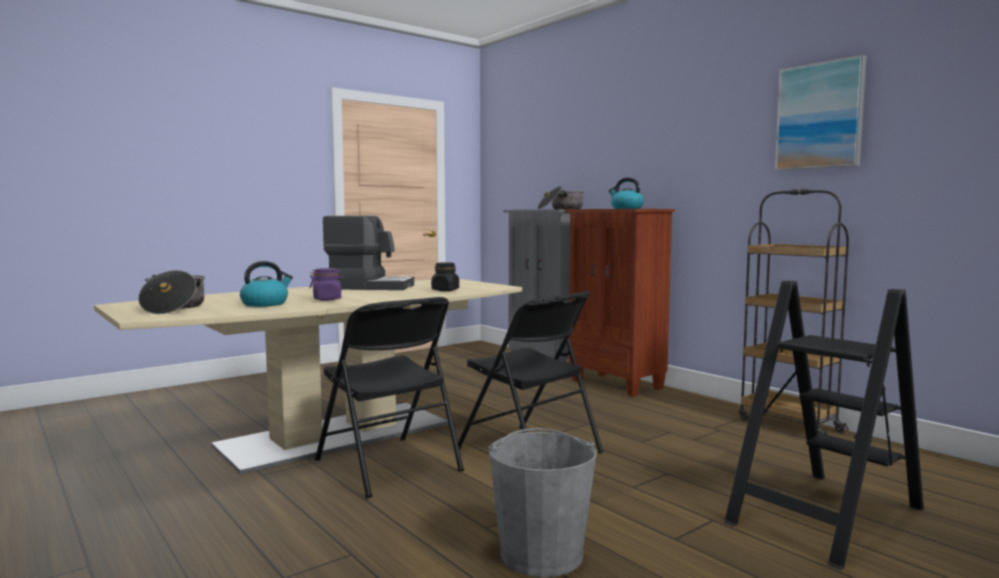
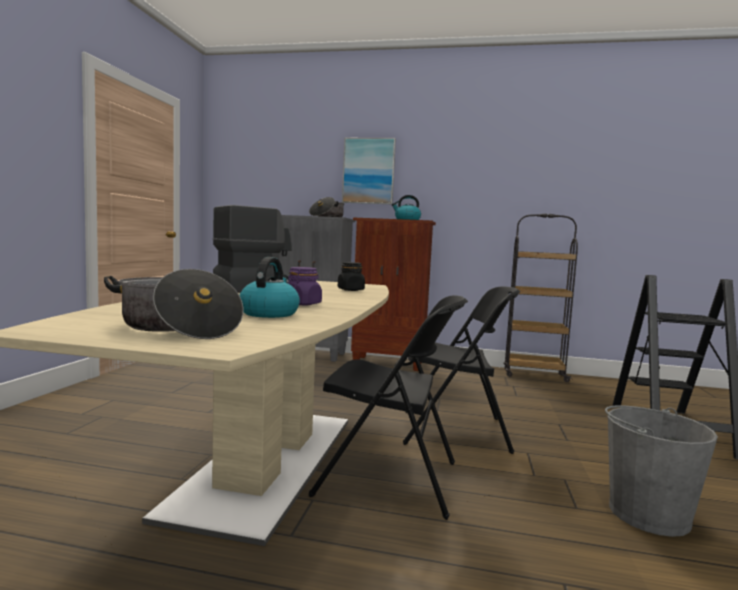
camera: 40 degrees left, 0 degrees up
(819, 116) = (549, 165): picture -> picture (368, 171)

